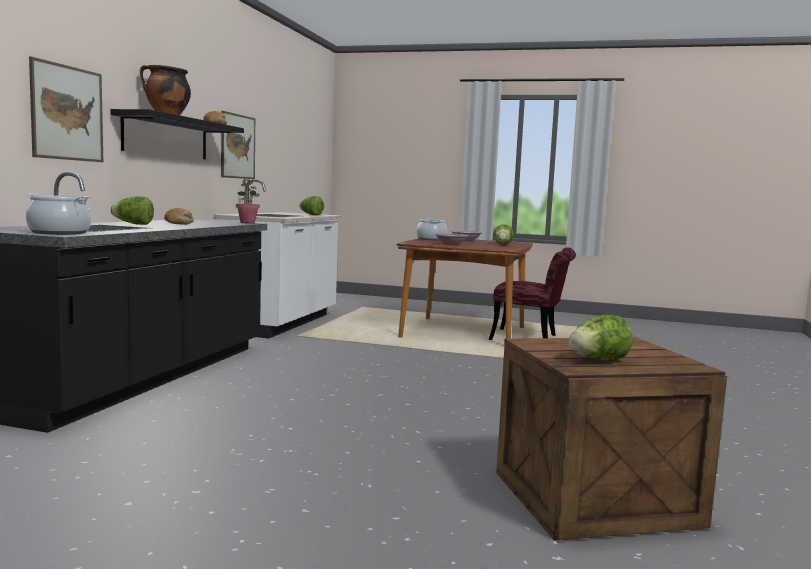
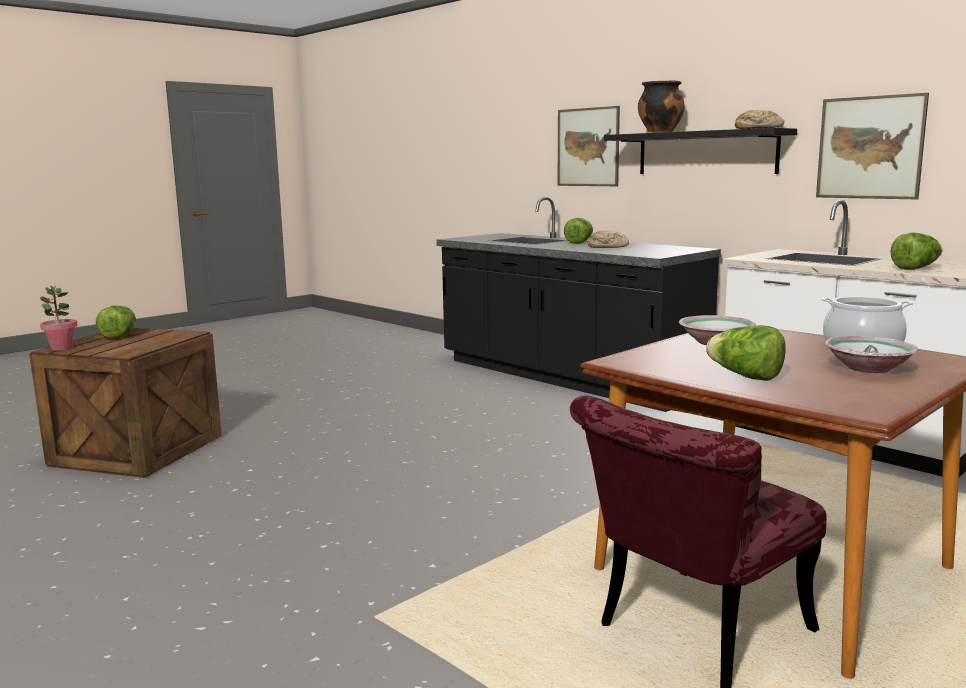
camera: 120 degrees right, 5 degrees up
(59, 233) = (468, 238): cooking pot -> none
(247, 222) = (657, 255): potted plant -> potted plant (62, 348)

